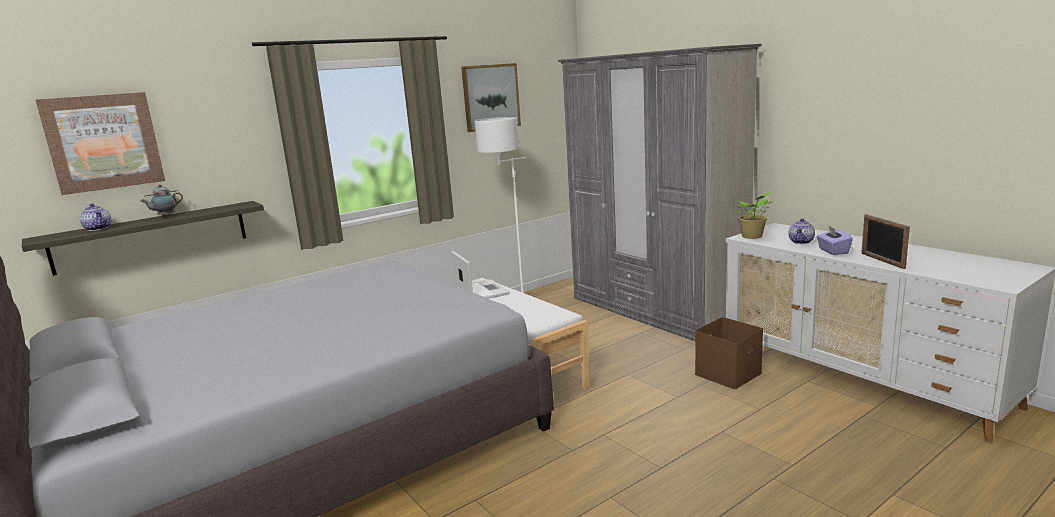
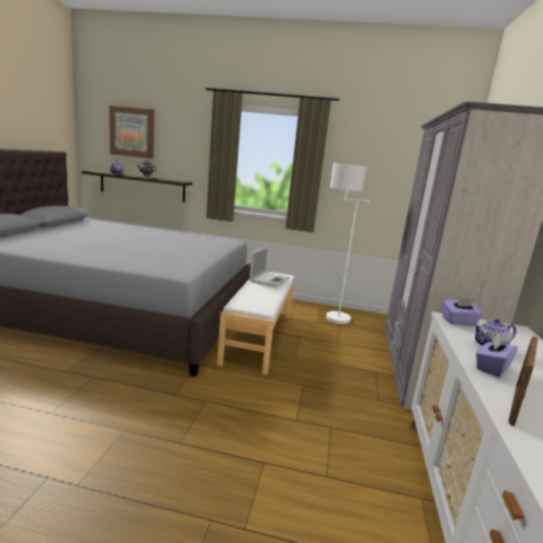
camera: 45 degrees right, 0 degrees up
(490, 97) = (373, 152): picture -> none
(727, 373) = (369, 437): brown storage box -> none
(752, 237) = (459, 322): potted plant -> purple tissue box

